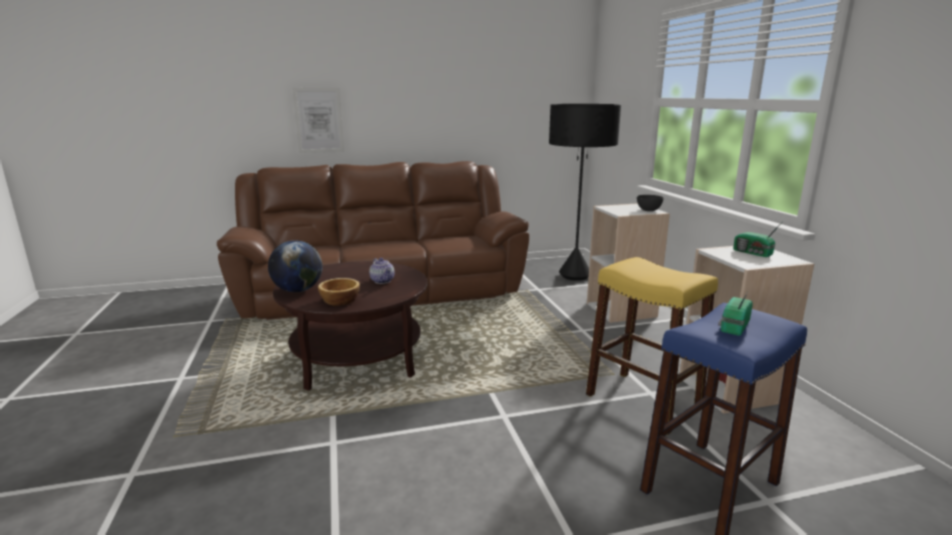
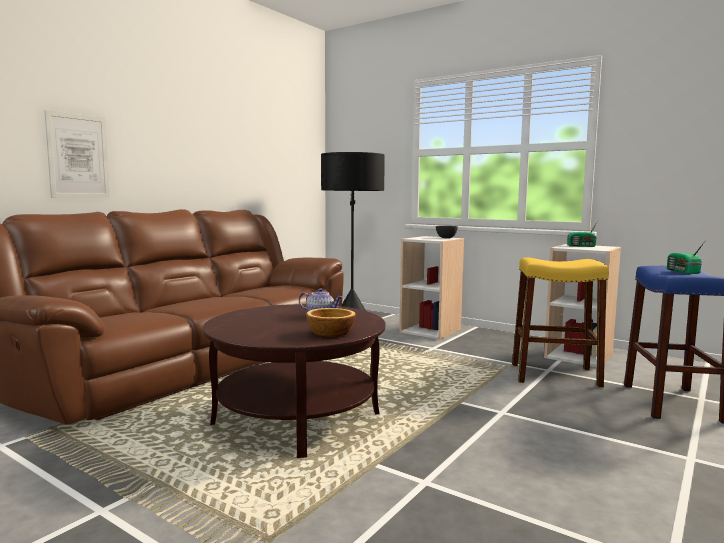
camera: 40 degrees left, 10 degrees down
(298, 290) = (258, 336): globe -> none

